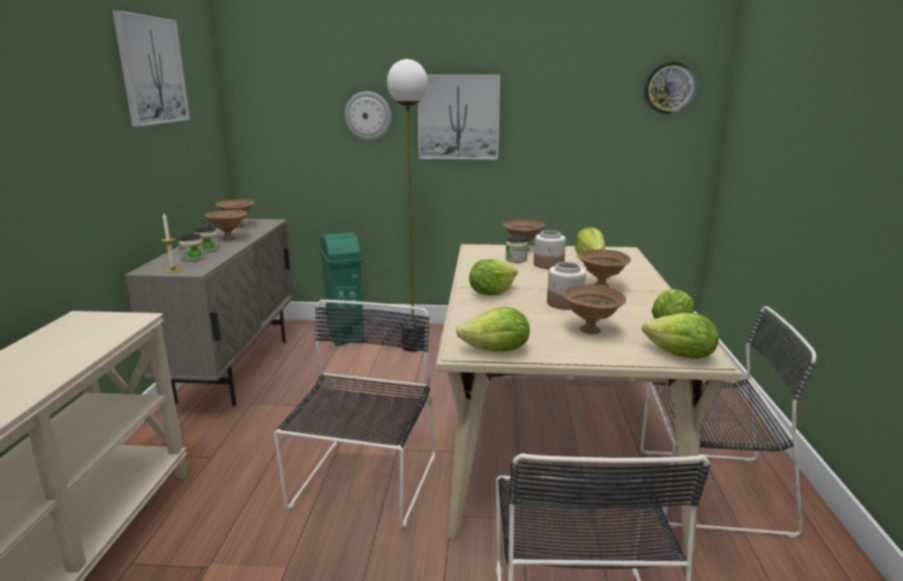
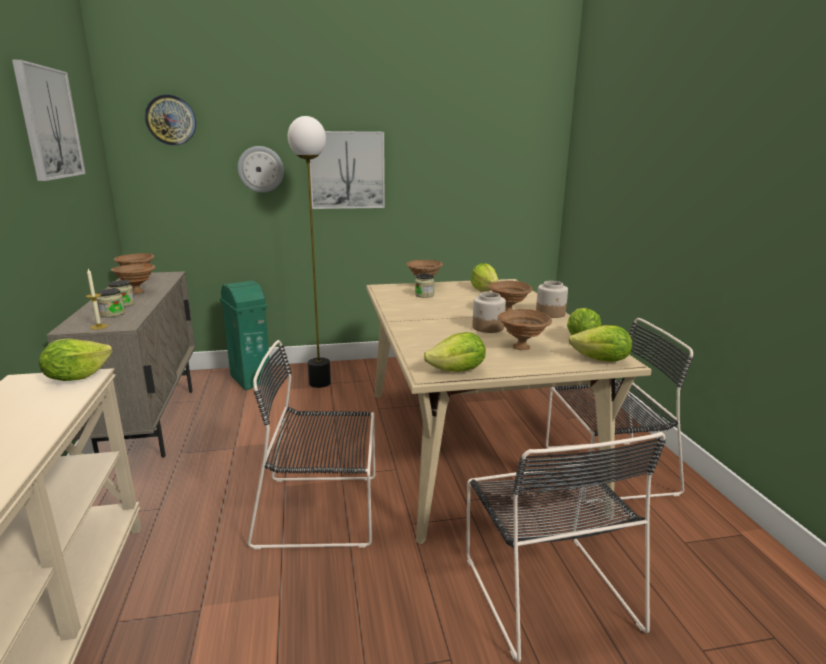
camera: 15 degrees left, 0 degrees up
(363, 484) = (323, 510): black chair -> black chair turned 90 degrees counterclockwise
(491, 293) = (421, 324): lettuce -> lettuce (77, 377)
(549, 265) = (454, 297): jar -> jar (550, 313)
(669, 88) = (524, 144): wall clock -> wall clock (171, 120)

